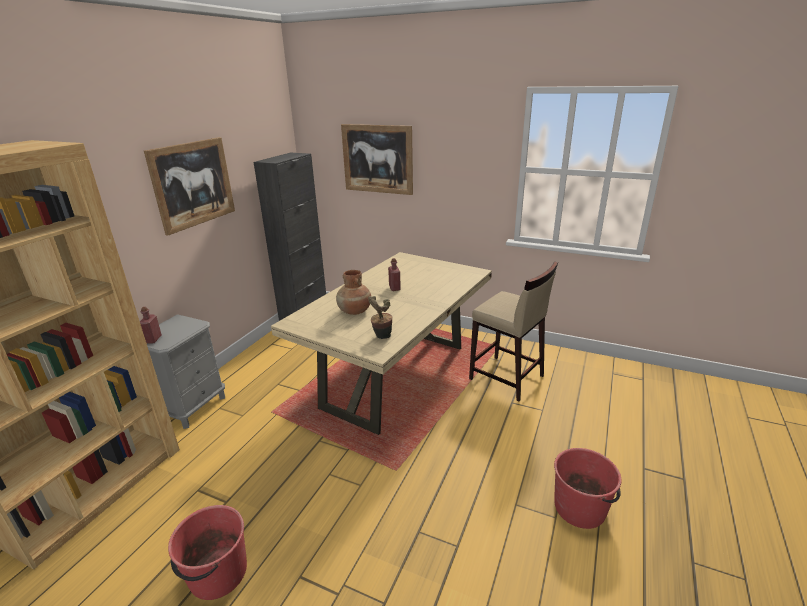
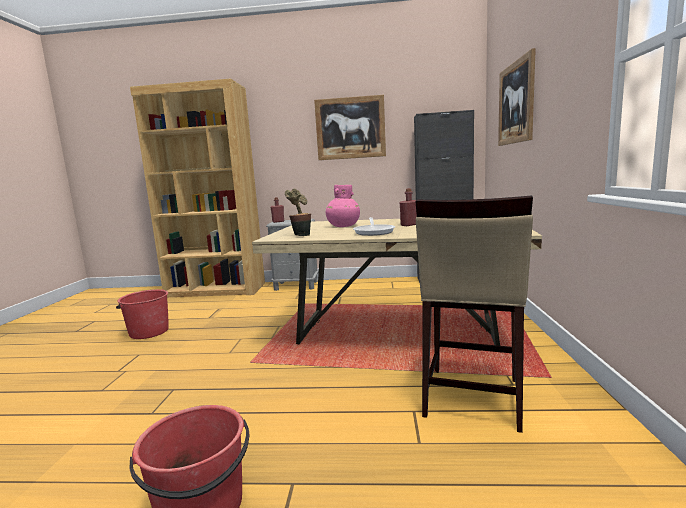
camera: 70 degrees right, 15 degrees down
(354, 311) = (343, 226): brown vase -> pink vase
(410, 306) = (374, 232): none -> frying pan

